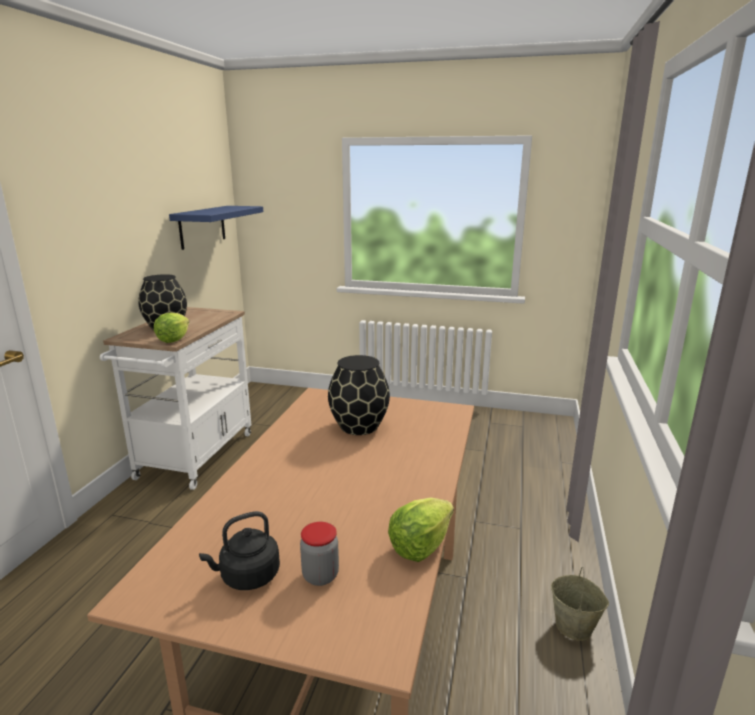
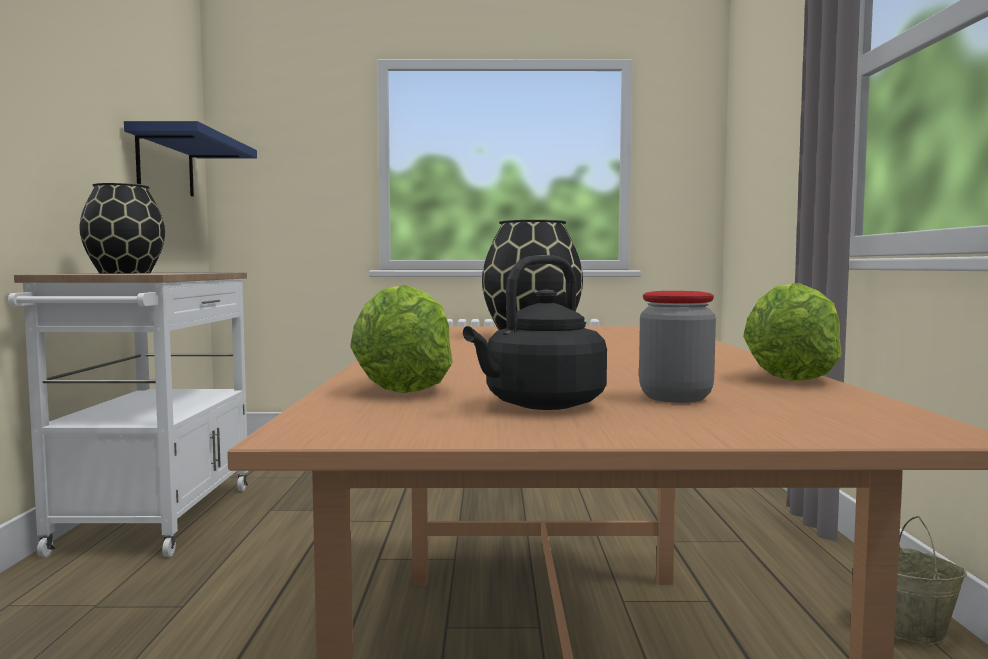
camera: 15 degrees left, 15 degrees down
(174, 339) = (152, 273): lettuce -> lettuce (405, 387)

